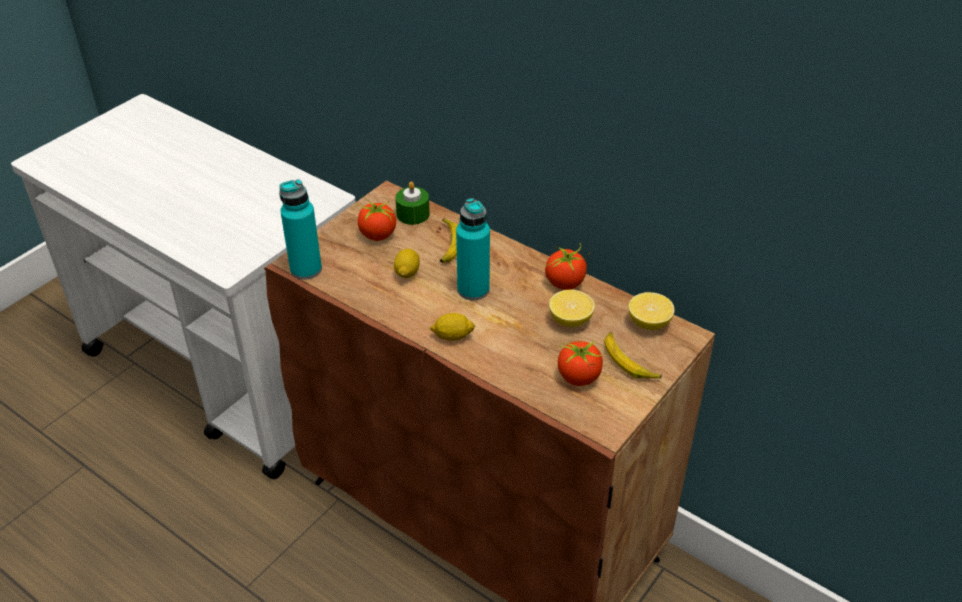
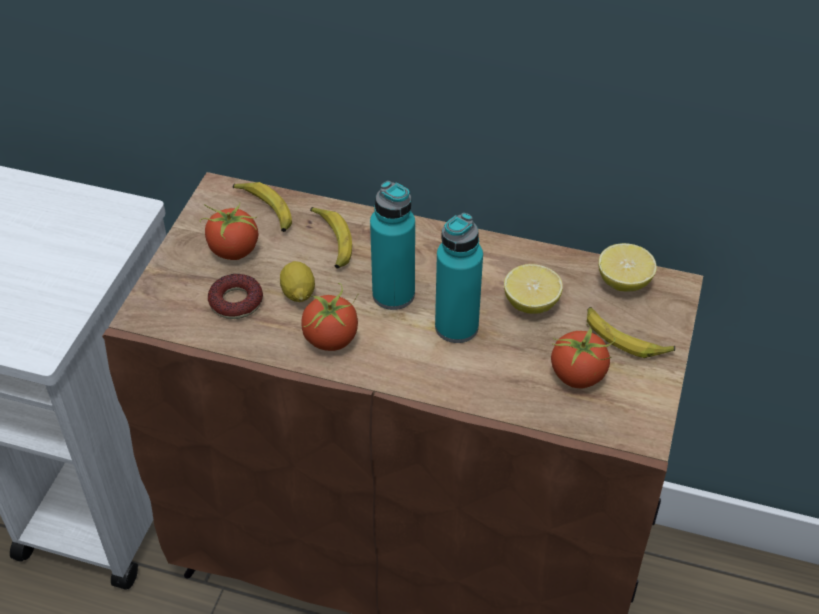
camera: 20 degrees left, 5 degrees up
(306, 269) = (162, 323): turquoise bottle -> turquoise bottle (456, 327)
(362, 268) = (236, 302): none -> donut
(413, 214) = (265, 210): green candle -> banana
(452, 336) = (399, 364): lemon -> none
(565, 282) = (500, 255): tomato -> tomato (331, 339)

